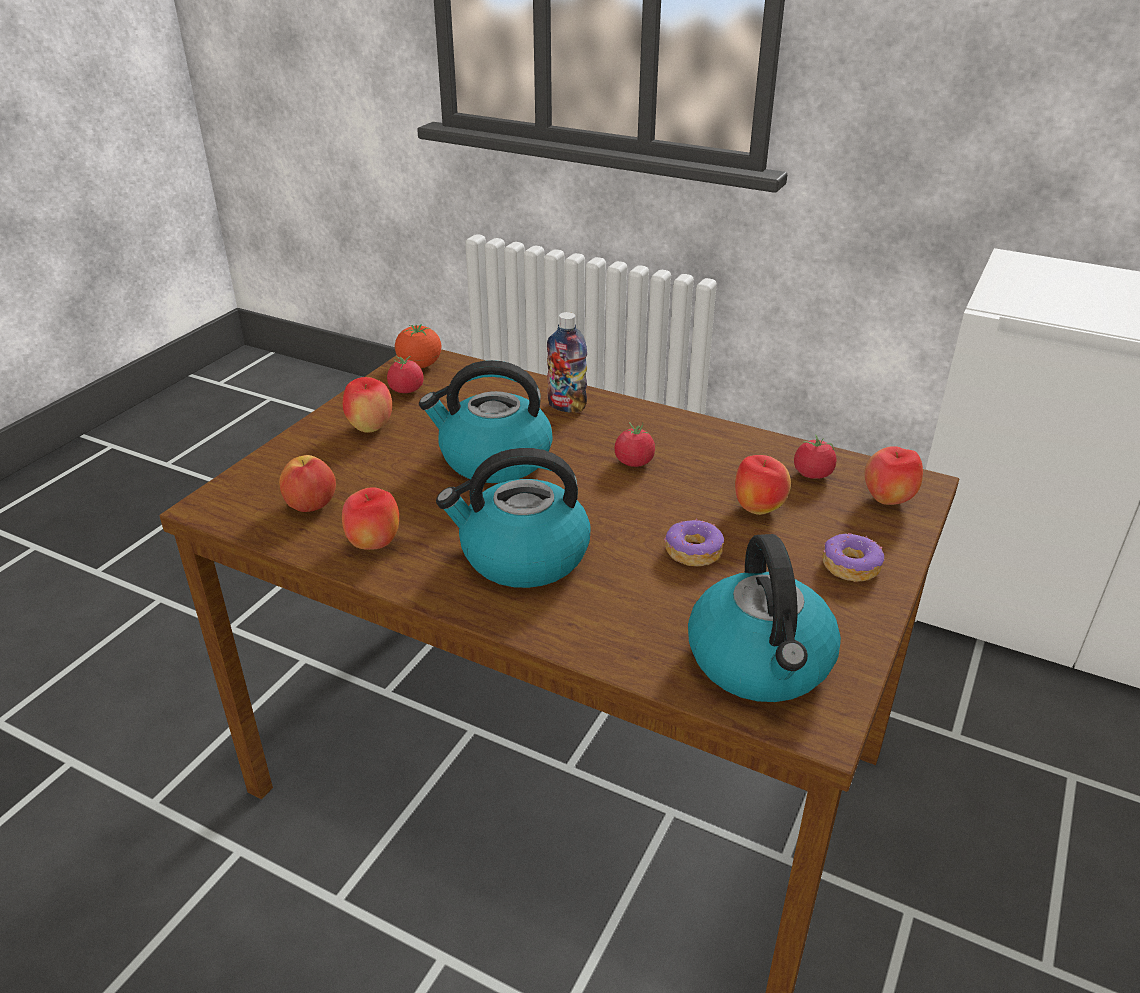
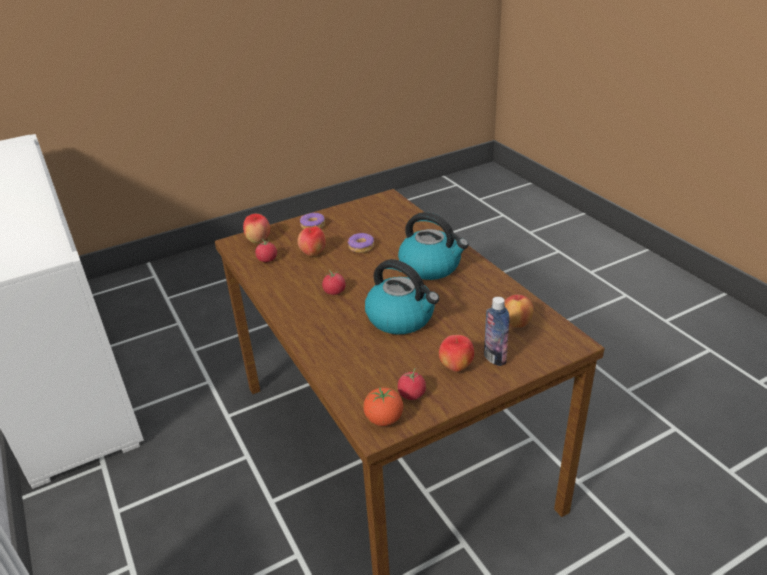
camera: 145 degrees left, 0 degrees up
(374, 544) = (493, 292): apple -> none
(566, 406) = (326, 340): bottle -> bottle (494, 358)
(761, 662) = (384, 212): kettle -> none

